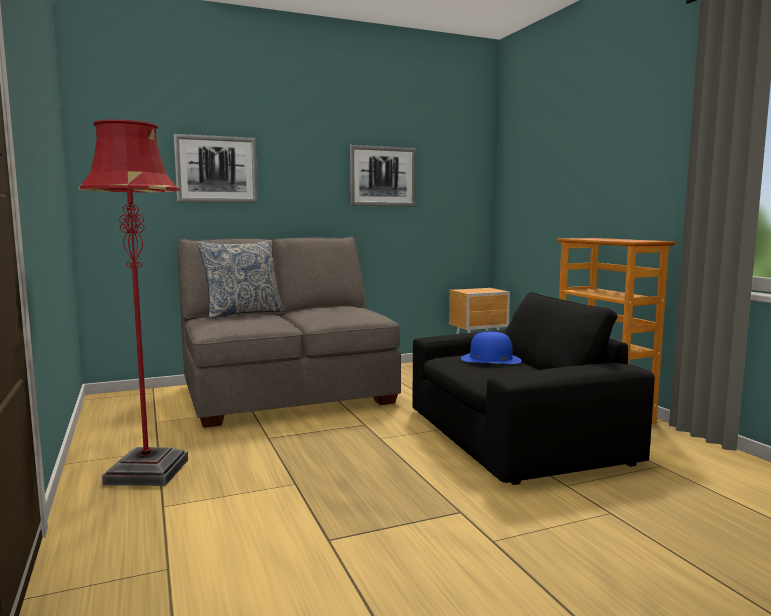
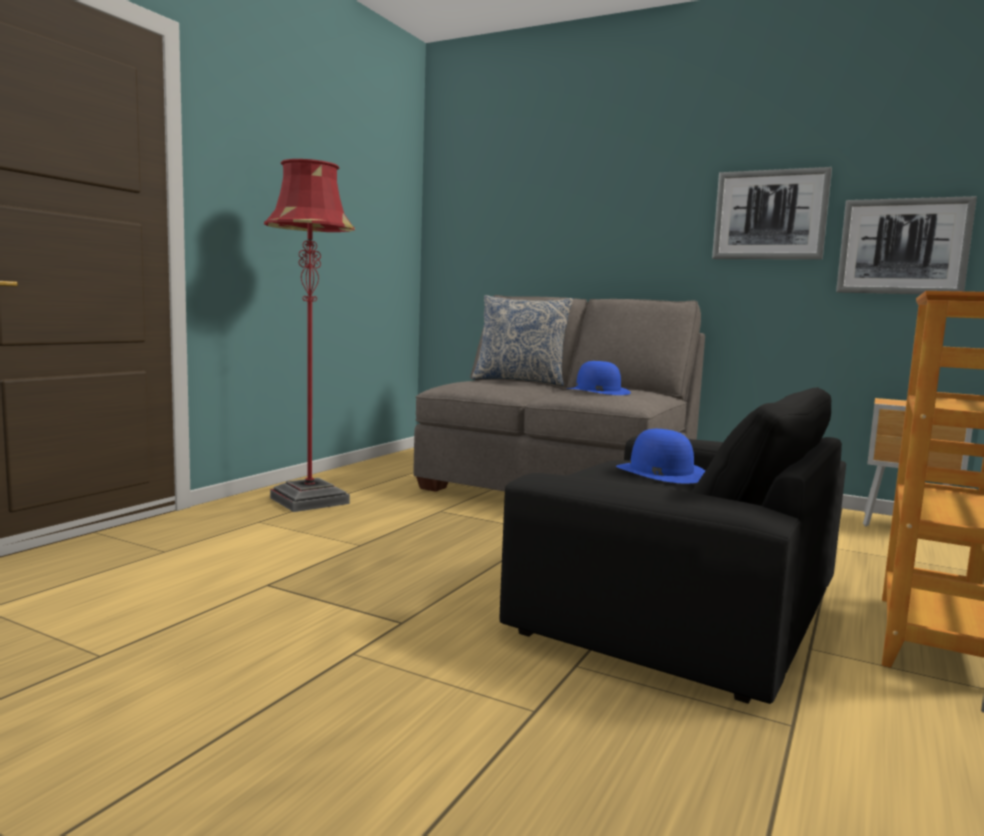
camera: 50 degrees right, 0 degrees up
(216, 169) = (550, 217): picture -> picture (903, 246)
(335, 312) = (597, 391): none -> blue hat

